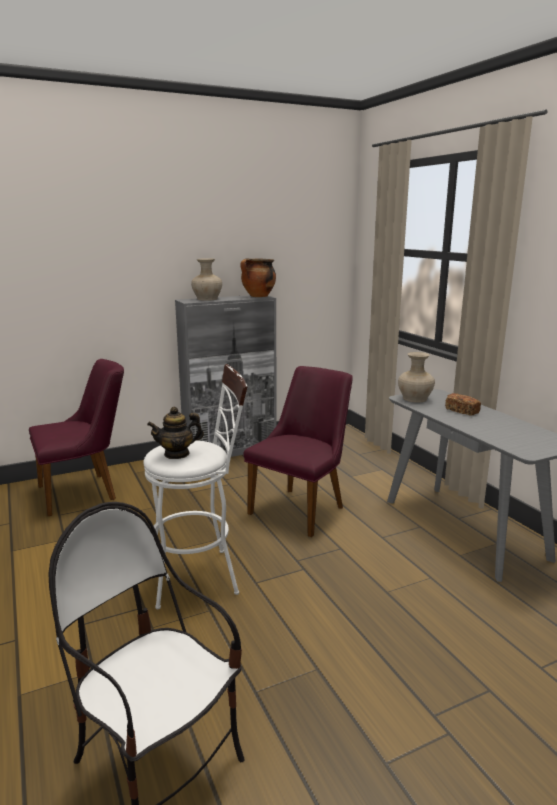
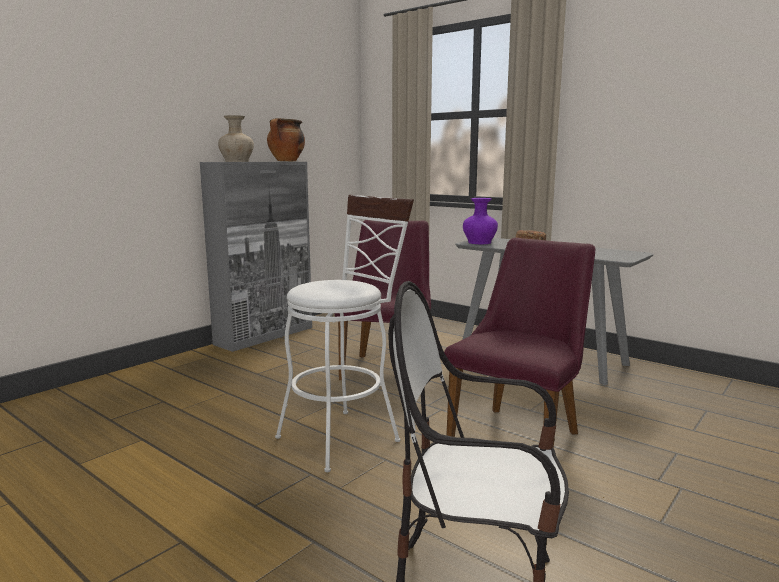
camera: 25 degrees left, 5 degrees down
(85, 491) = (122, 394): purple chair -> purple chair (521, 432)
(177, 454) = (330, 287): teapot -> none
(415, 398) = (479, 242): beige vase -> purple vase

